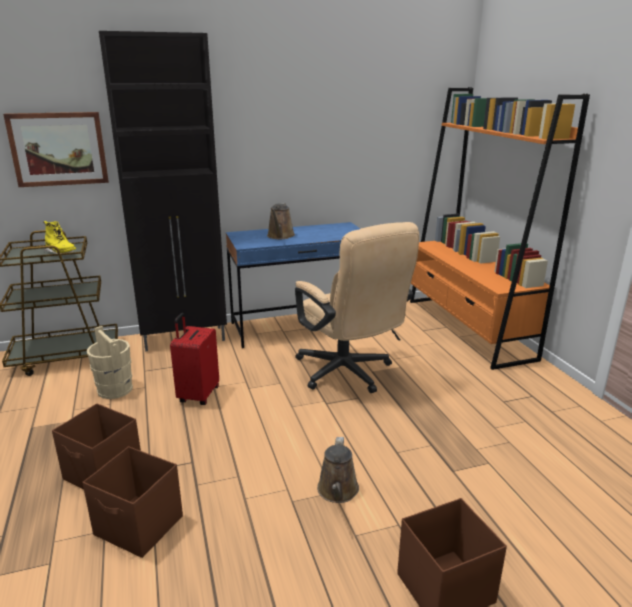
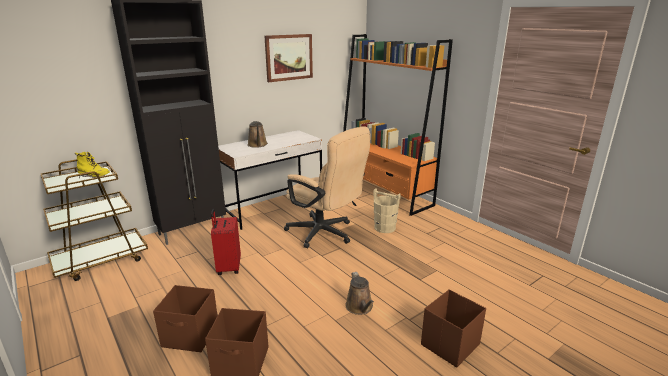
camera: 20 degrees left, 0 degrees up
(58, 149) = (78, 93): picture -> picture (289, 57)
(115, 389) = (160, 276): beige bucket -> beige bucket (384, 228)
(299, 327) = (273, 208): blue desk -> white desk

